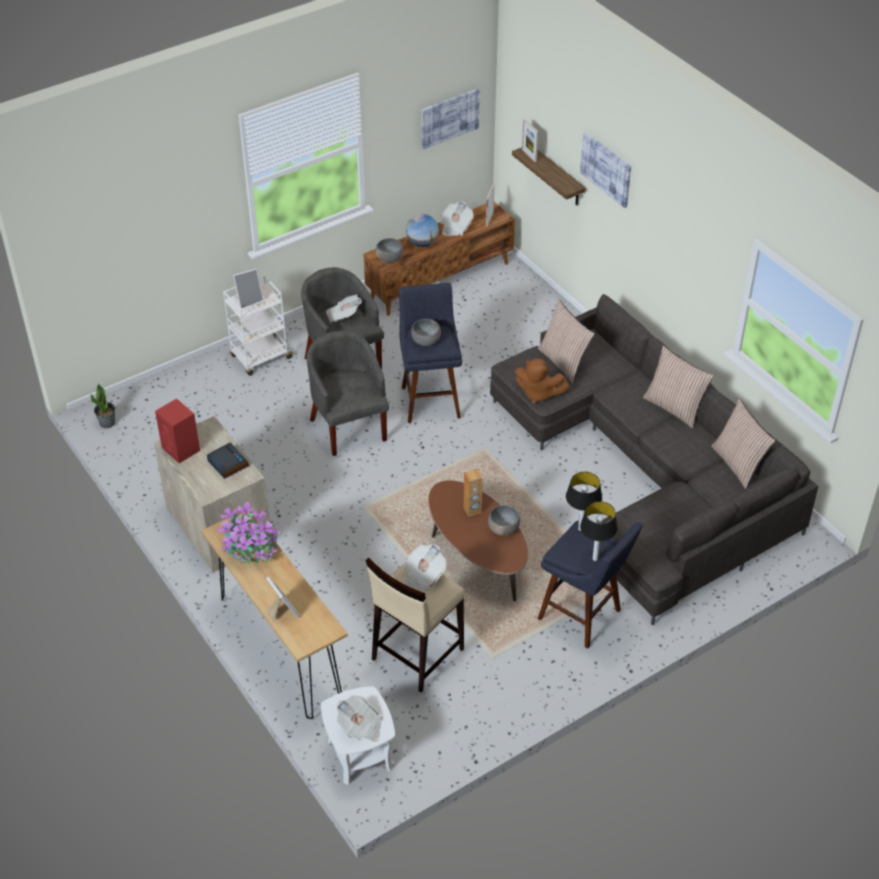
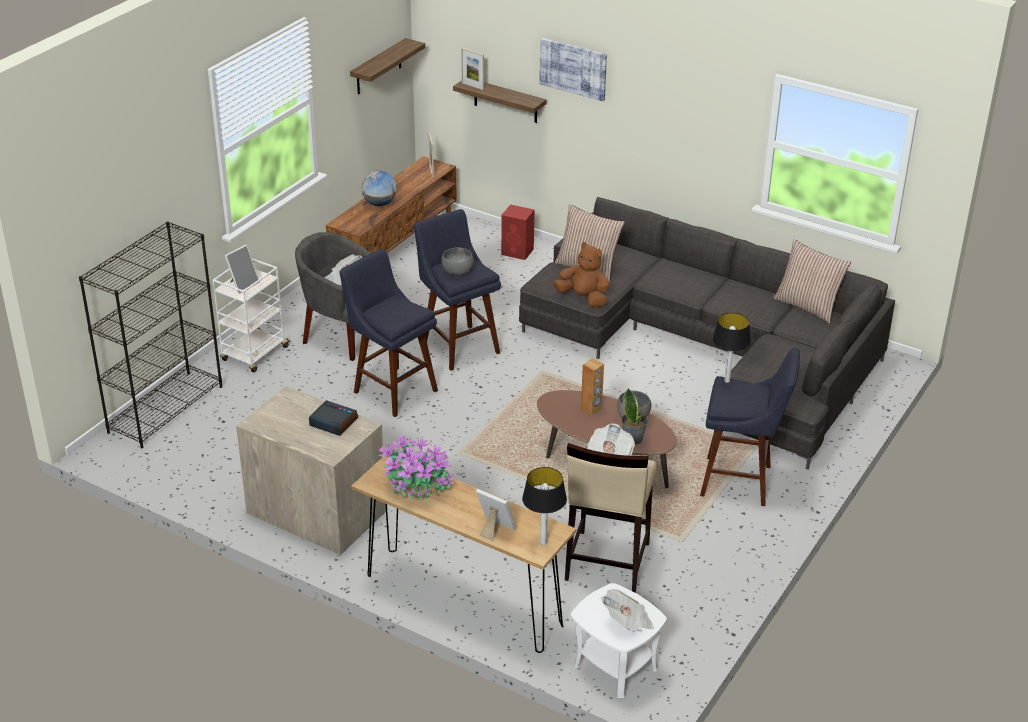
camera: 25 degrees left, 10 degrees down
(107, 423) = (122, 454): potted plant -> potted plant (633, 438)
(163, 389) = (166, 409): none -> black bookcase
(181, 450) = (272, 424): red speaker -> red speaker (518, 252)
(348, 426) = (391, 389): grey armchair -> blue stool
(389, 258) = (355, 223): grey bowl -> none
(449, 118) = (378, 67): picture -> shelf
(455, 227) = (403, 184): newspaper -> none
(538, 393) = (583, 298): brown plush toy -> brown plush toy turned 150 degrees counterclockwise
(595, 558) = (759, 400): table lamp -> table lamp (543, 542)
(674, 407) = (717, 278): pillow -> none

